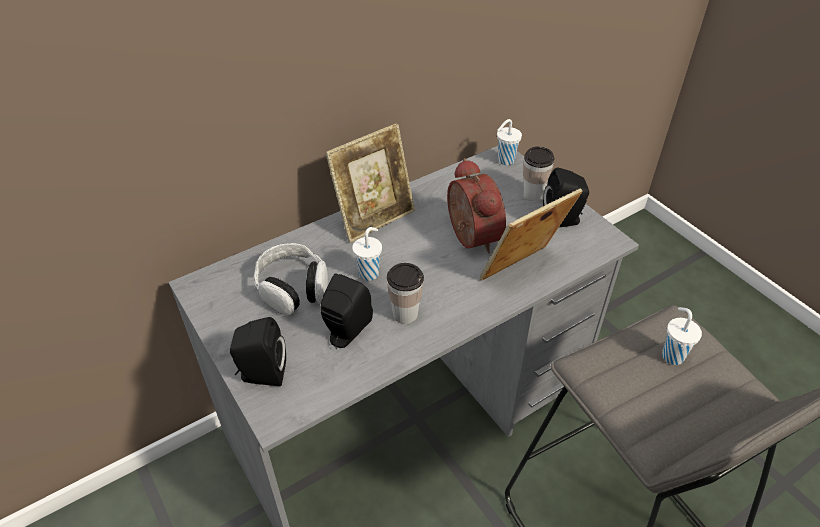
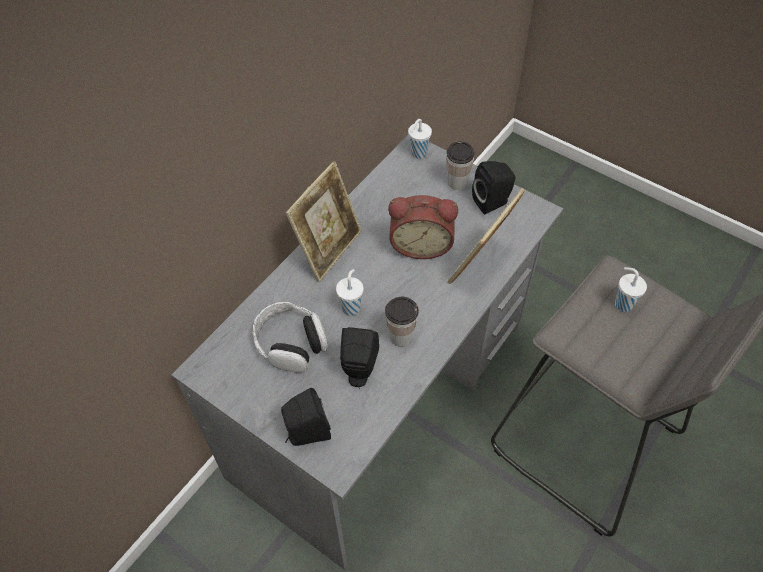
camera: 20 degrees left, 10 degrees up
(469, 237) = (421, 244): alarm clock -> alarm clock turned 135 degrees clockwise

